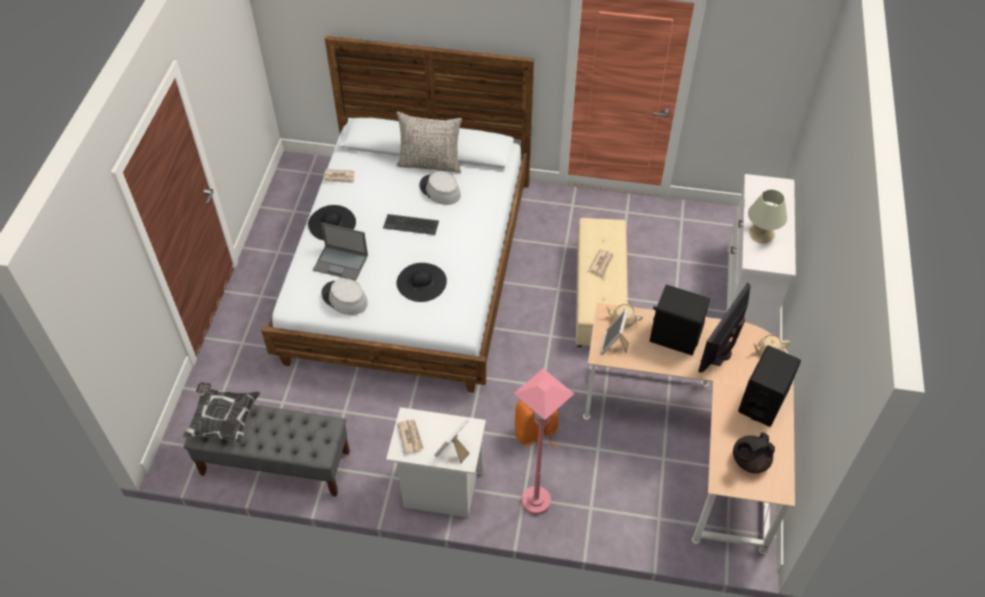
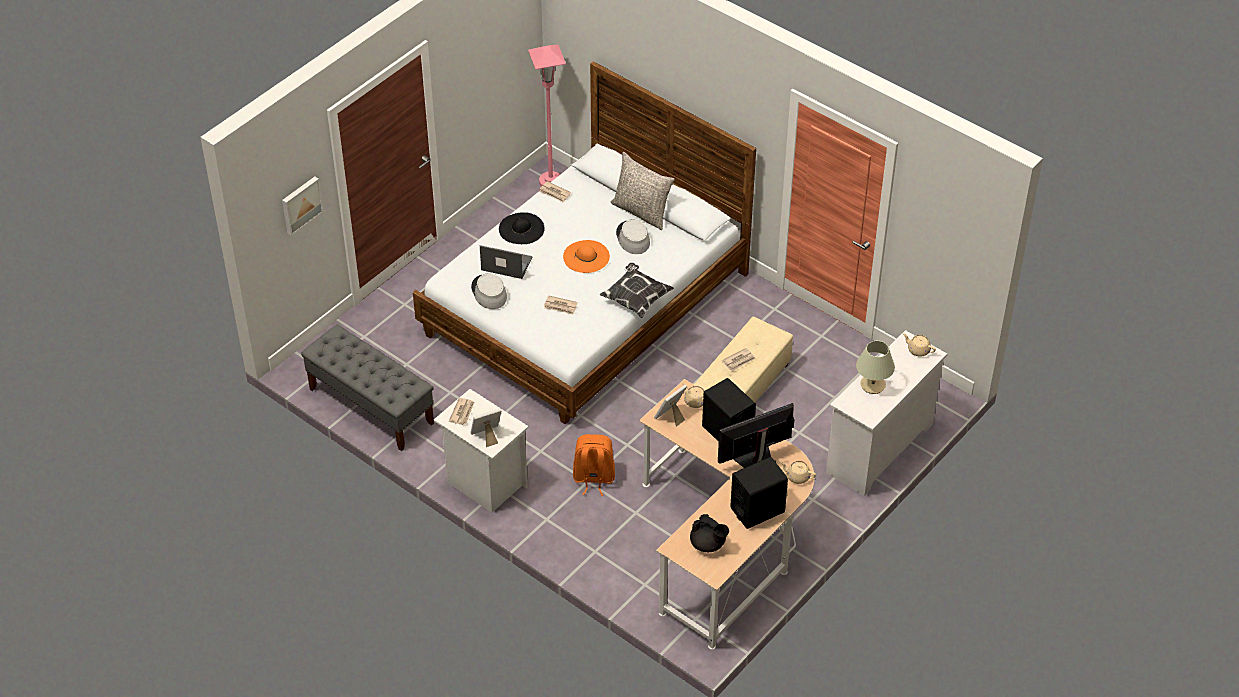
camera: 30 degrees right, 5 degrees down
(120, 291) = (301, 204): none -> picture
(224, 420) = (341, 346): pillow -> pillow (636, 299)
(341, 263) = (506, 264): laptop -> laptop turned 150 degrees clockwise
(411, 224) = (586, 256): keyboard -> orange hat
(421, 282) = (560, 306): black hat -> newspaper
(536, 501) = (554, 526): pink floor lamp -> pink floor lamp (551, 182)
(749, 461) = (708, 544): black teapot -> black teapot turned 150 degrees counterclockwise
(770, 186) = (918, 350): none -> beige teapot

